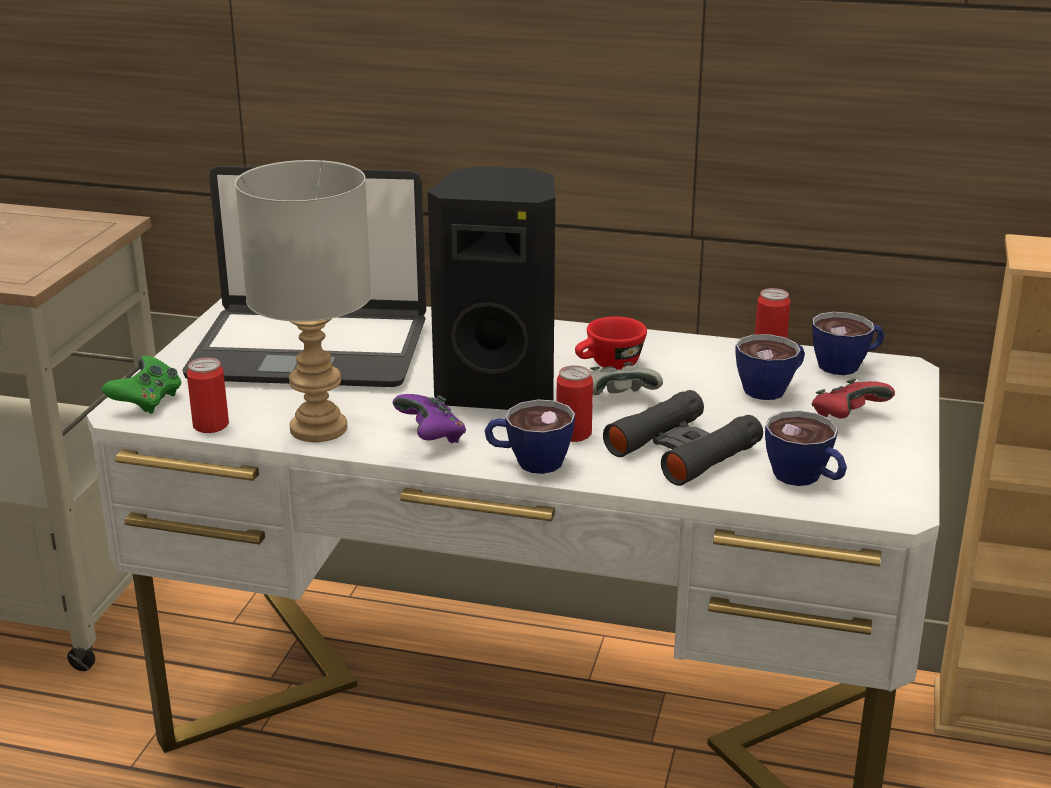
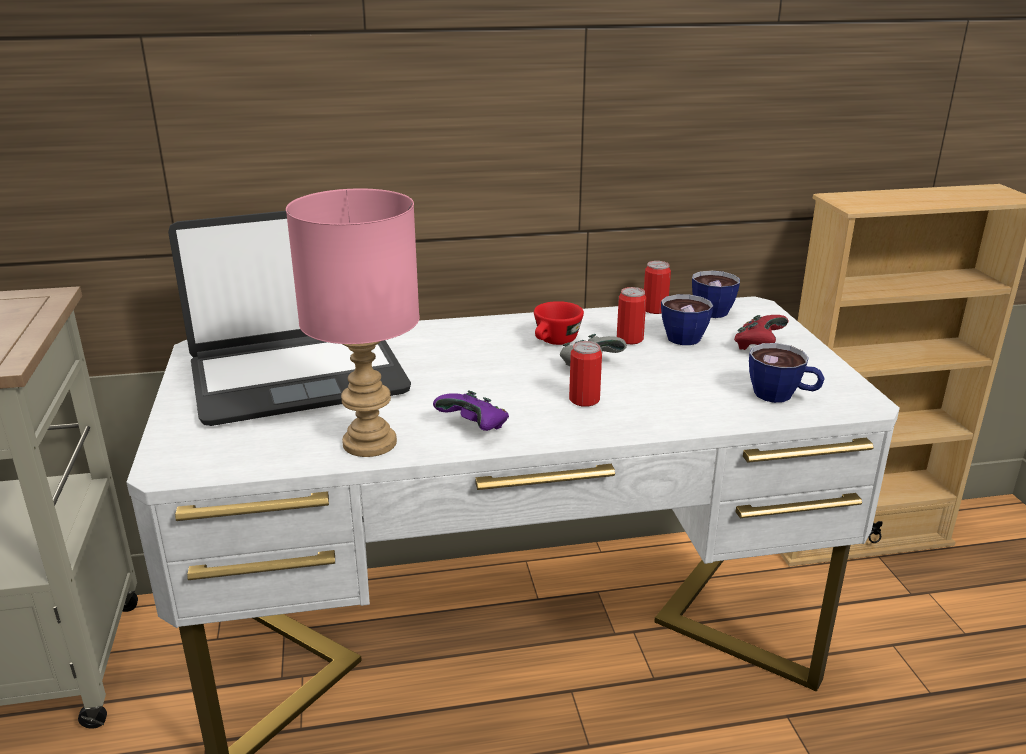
camera: 25 degrees left, 0 degrees up
(147, 402) = (181, 455): green game controller -> none
(211, 425) = (265, 463): can -> can (630, 339)
(320, 429) = (372, 443): grey table lamp -> pink table lamp
(499, 391) = (491, 378): black speaker -> none
(528, 462) = (573, 430): cup -> none
(683, 450) = (676, 394): black binoculars -> none

